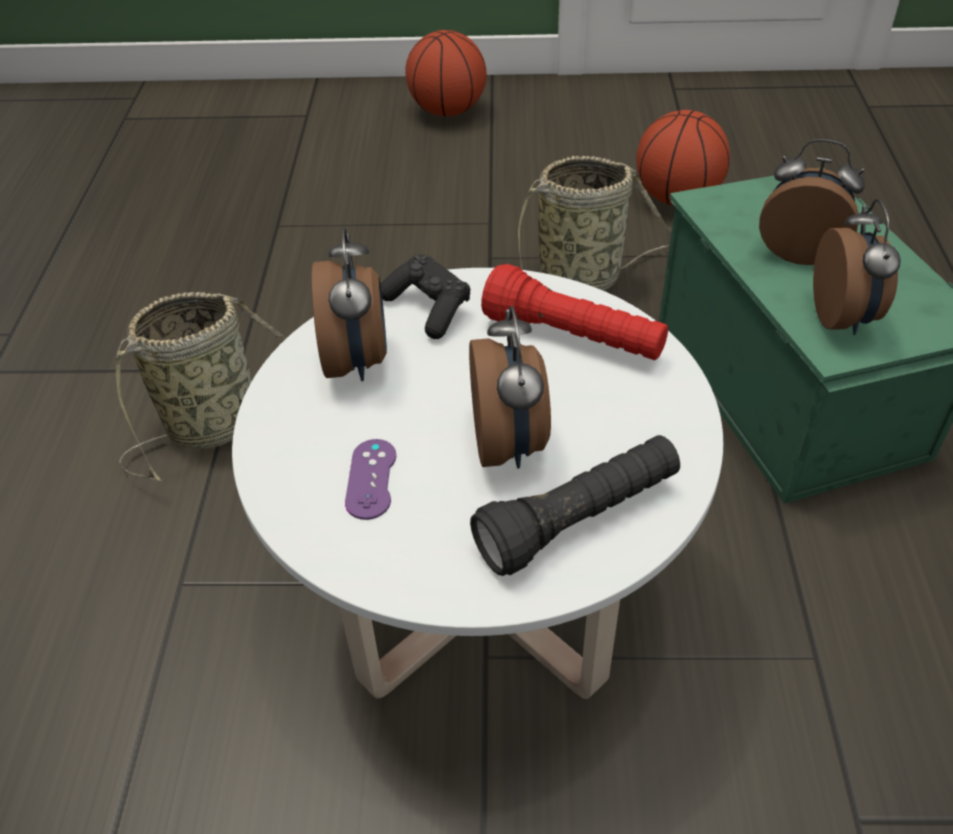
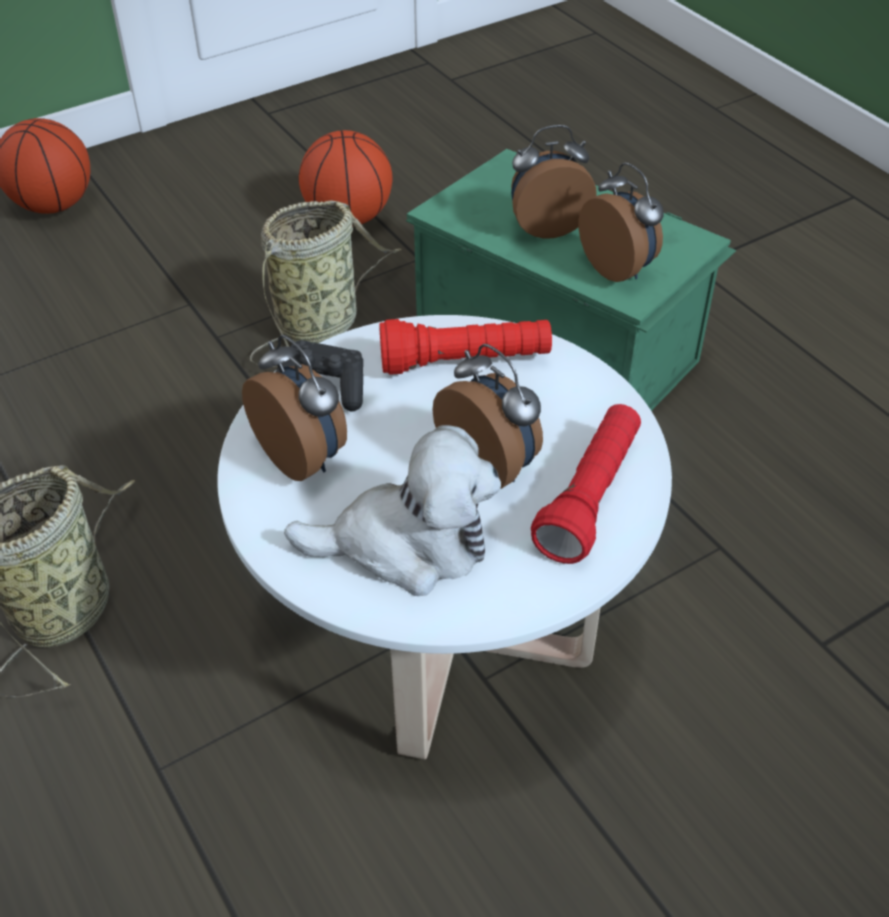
camera: 35 degrees left, 0 degrees up
(371, 479) = (407, 545): purple game controller -> plush toy
(578, 519) = (589, 497): black flashlight -> red flashlight

